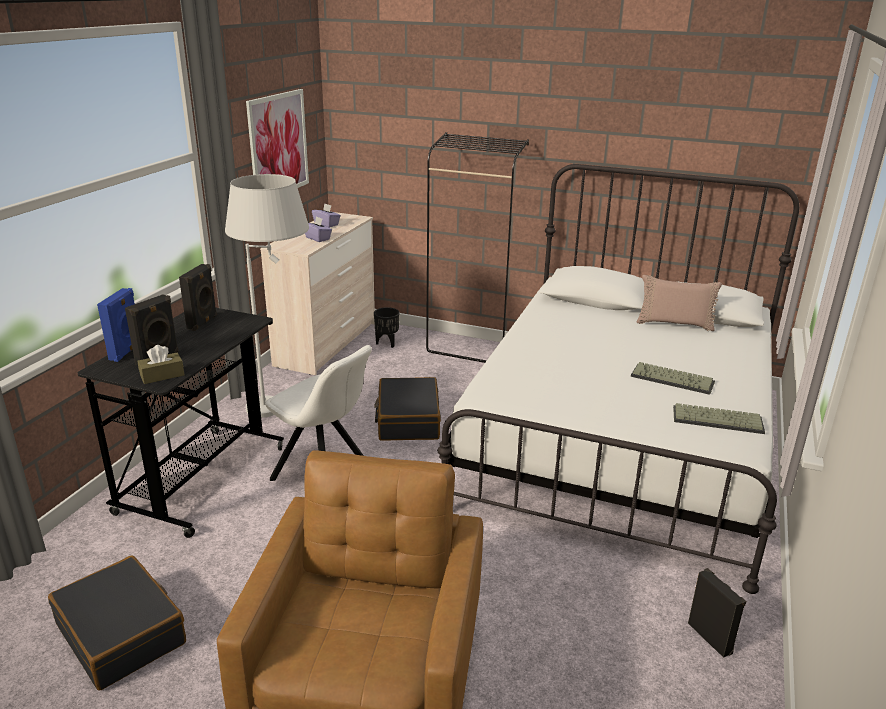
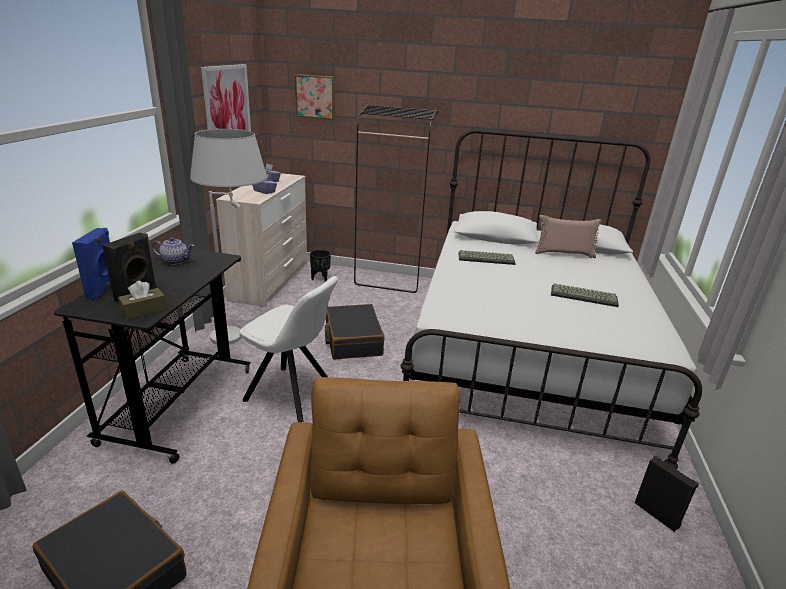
camera: 10 degrees left, 0 degrees up
(203, 322) = (175, 261): black speaker -> teapot
(385, 123) = (316, 96): none -> picture
(718, 419) = (635, 327): keyboard -> keyboard (486, 258)

